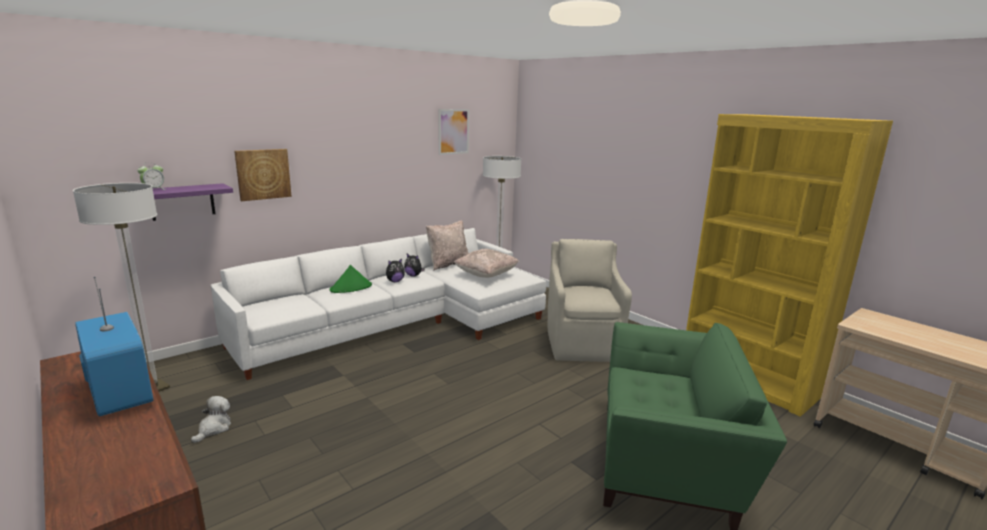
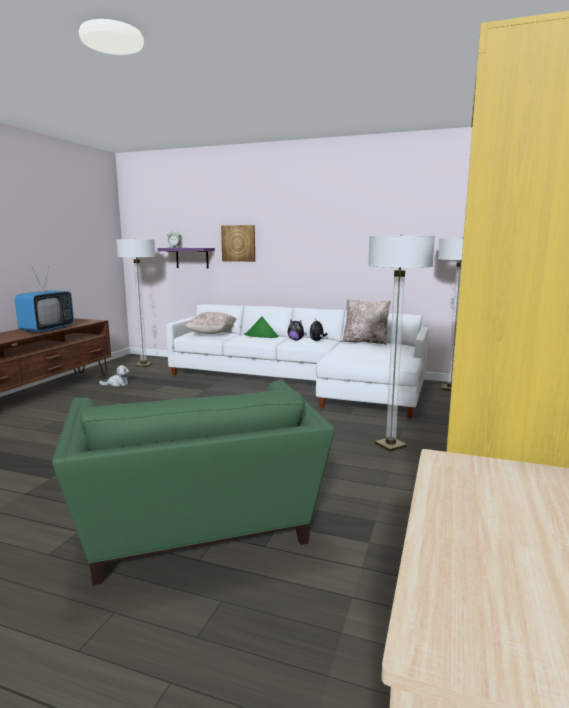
camera: 60 degrees right, 5 degrees down
(453, 131) = (415, 211): picture -> none
(486, 275) = (366, 352): beige pillow -> beige pillow (211, 334)
(582, 344) = (390, 445): beige armchair -> floor lamp

